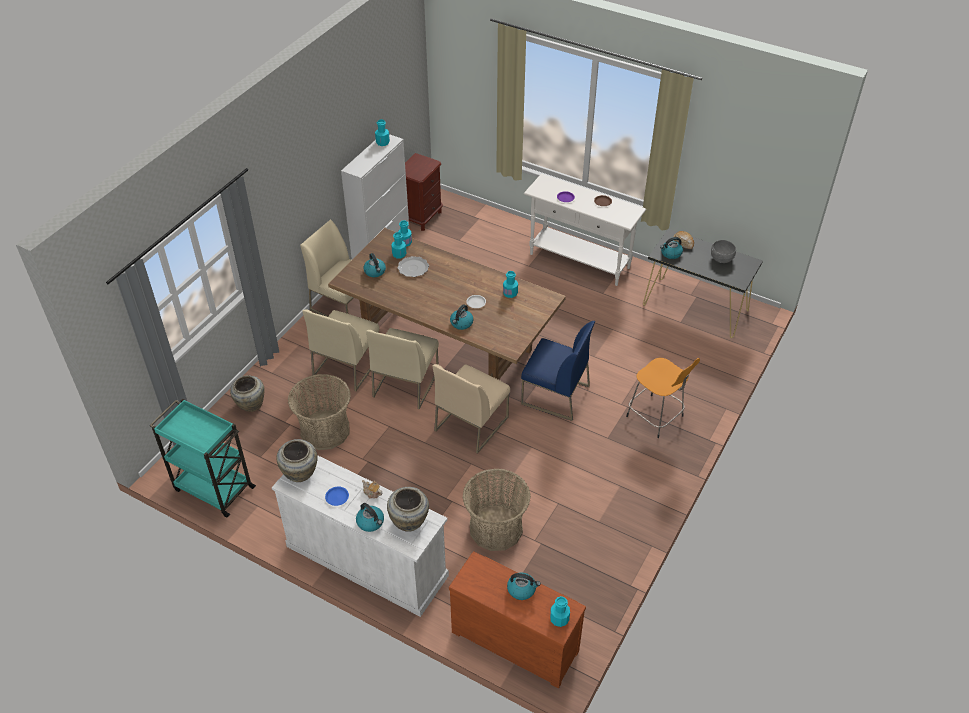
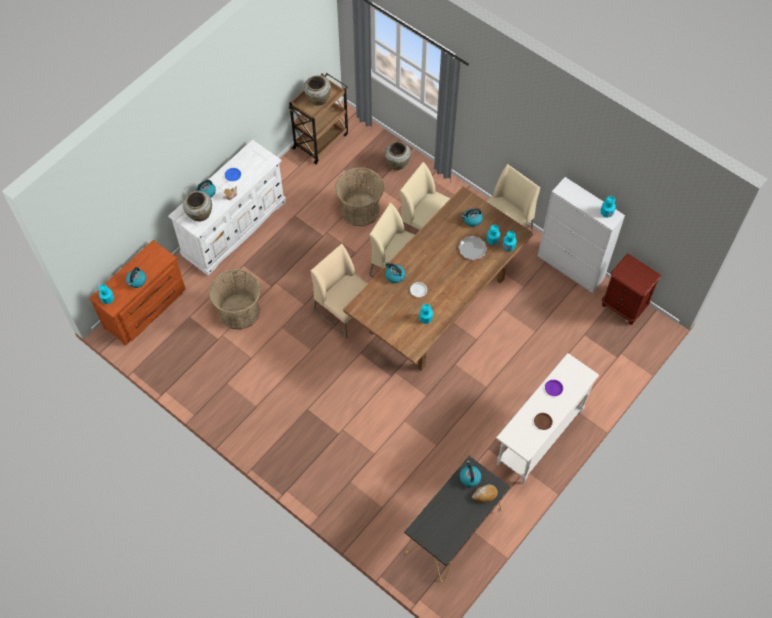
camera: 100 degrees right, 15 degrees up
(213, 488) = (321, 140): turquoise cart -> brown cart
(300, 474) = (259, 155): beige vase -> beige vase (318, 99)
(554, 395) = (363, 378): blue chair -> none
(656, 417) = (321, 454): orange stool -> none
(721, 258) = (455, 524): grey bowl -> none

